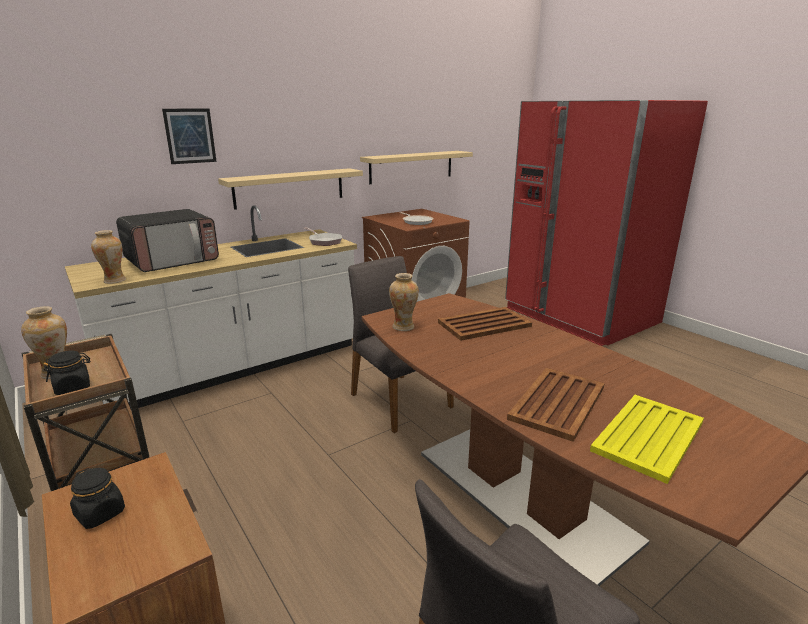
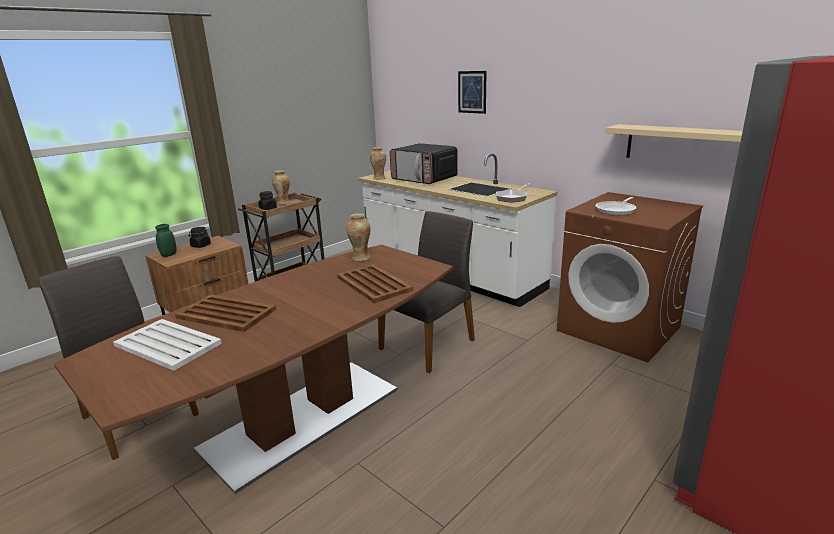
camera: 80 degrees right, 0 degrees up
(116, 566) = (169, 255): none -> green jar
(289, 188) = (538, 145): beige shelf -> none
(649, 436) = (168, 345): yellow tray -> white tray

